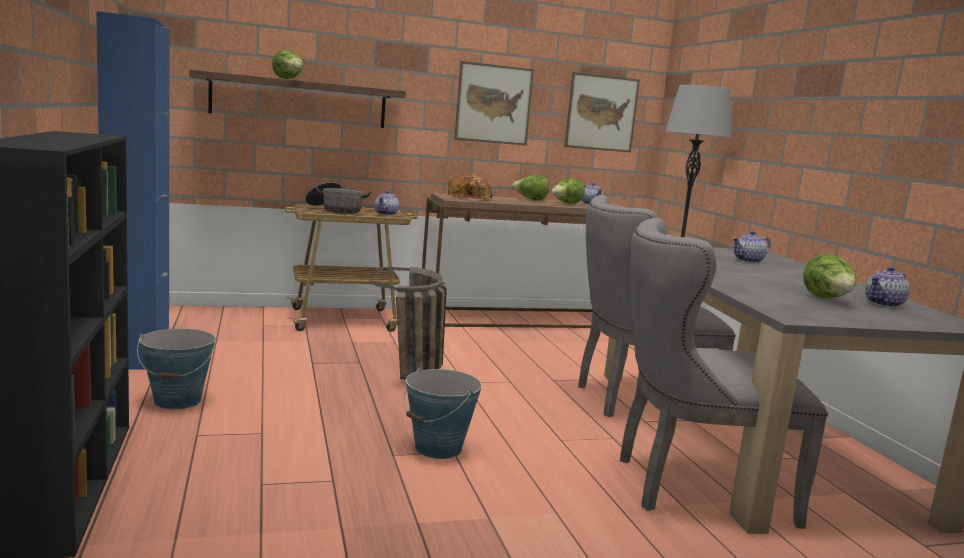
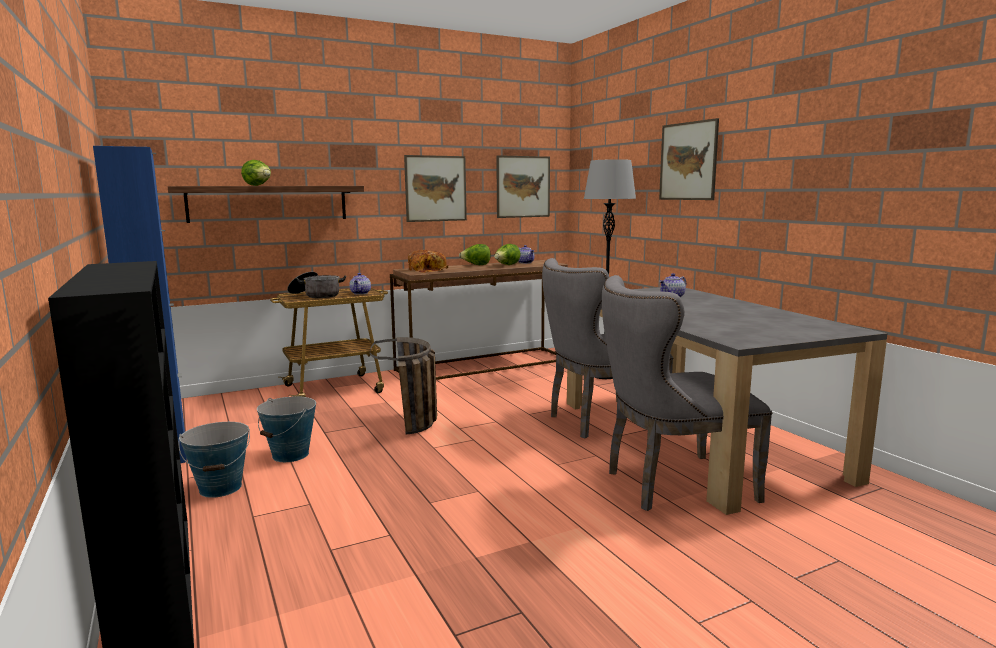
camera: 10 degrees left, 0 degrees up
(438, 448) = (464, 489): bucket -> bucket (290, 455)
(799, 95) = (688, 161): none -> picture
(827, 299) = (750, 323): lettuce -> none
(884, 304) = (791, 320): teapot -> none

